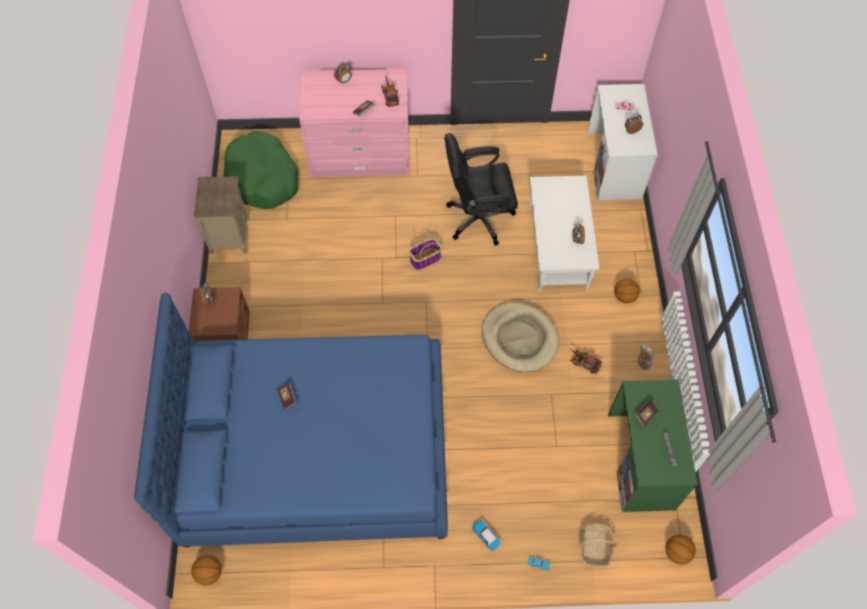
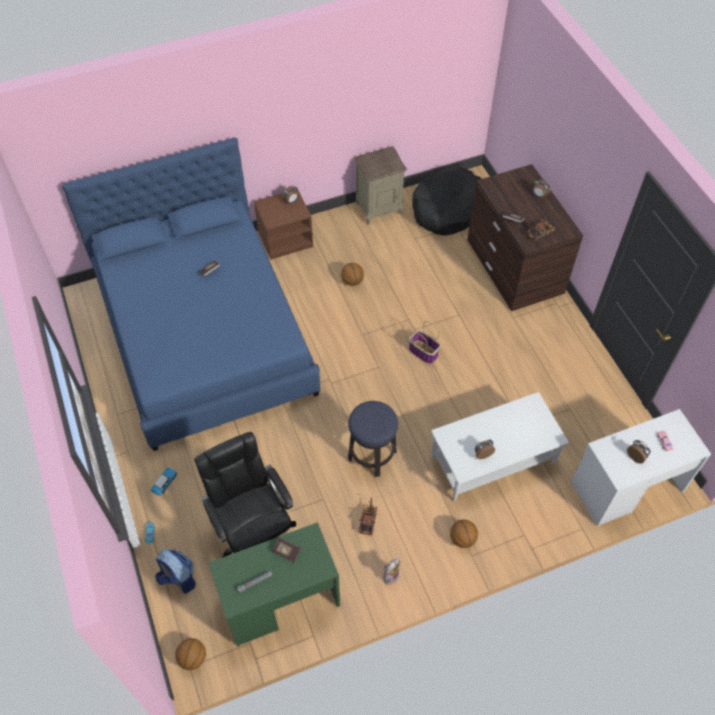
camera: 70 degrees right, 5 degrees down
(210, 573) = (85, 303): basketball -> basketball (352, 281)
(263, 178) = (447, 209): green dog bed -> black dog bed
(360, 152) = (515, 266): pink dresser -> brown dresser
(479, 218) = (491, 382): black office chair -> black office chair (253, 532)
(519, 338) = (372, 455): beige dog bed -> stool
(594, 547) = (178, 578): basket -> backpack

